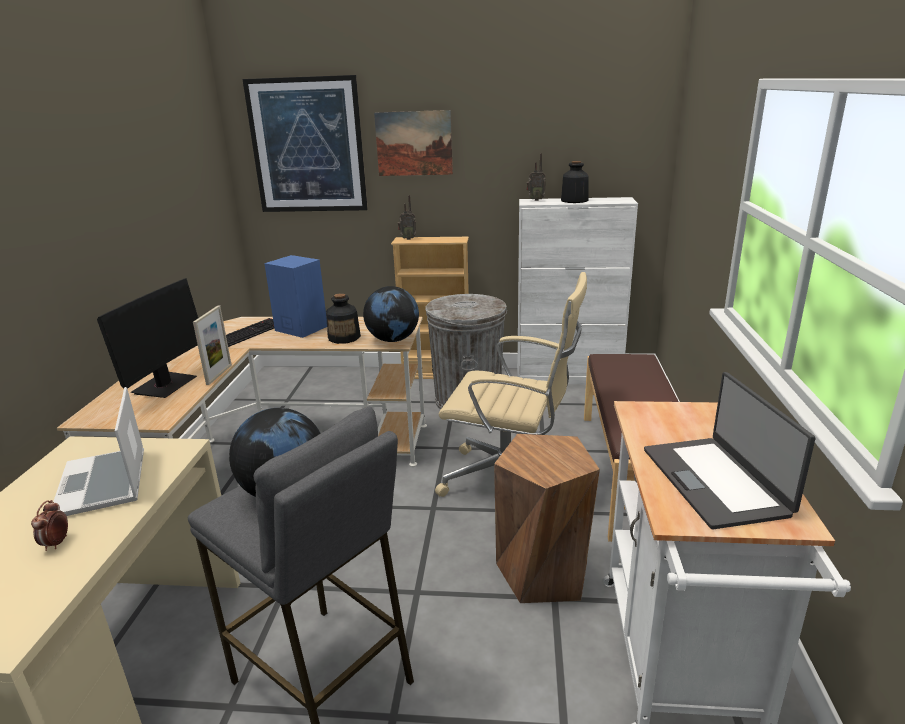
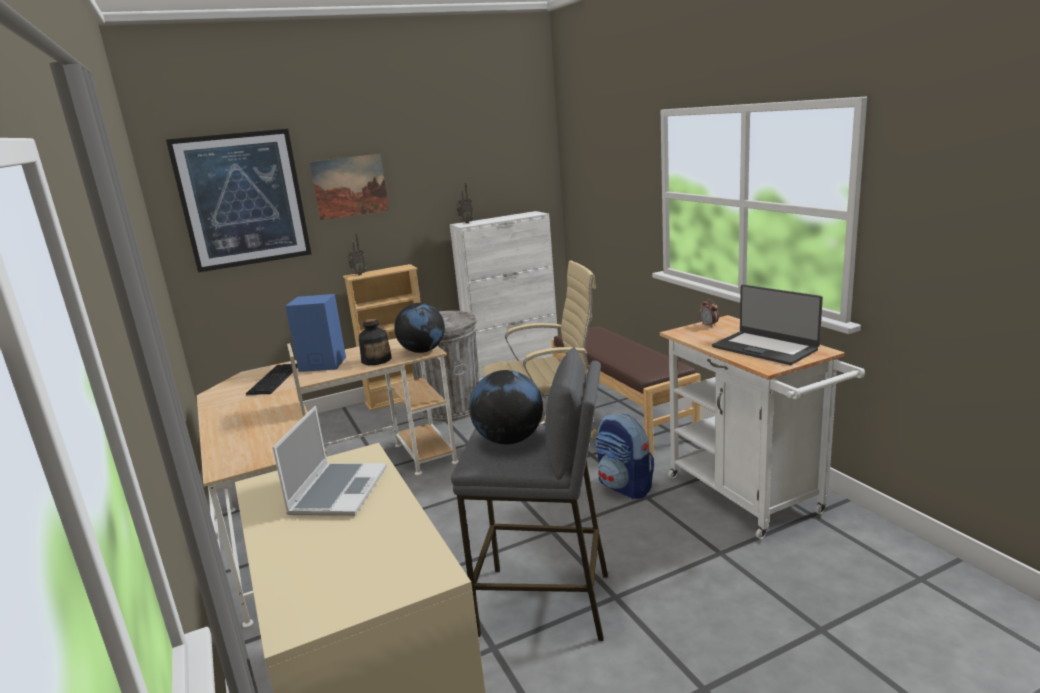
camera: 30 degrees left, 5 degrees down
(56, 543) = (368, 527): alarm clock -> alarm clock (709, 325)
(104, 484) = (338, 490): laptop -> laptop turned 120 degrees counterclockwise
(165, 385) = (261, 430): monitor -> none
(543, 572) = (625, 487): brown stool -> backpack
(574, 200) = (498, 219): bottle -> none

